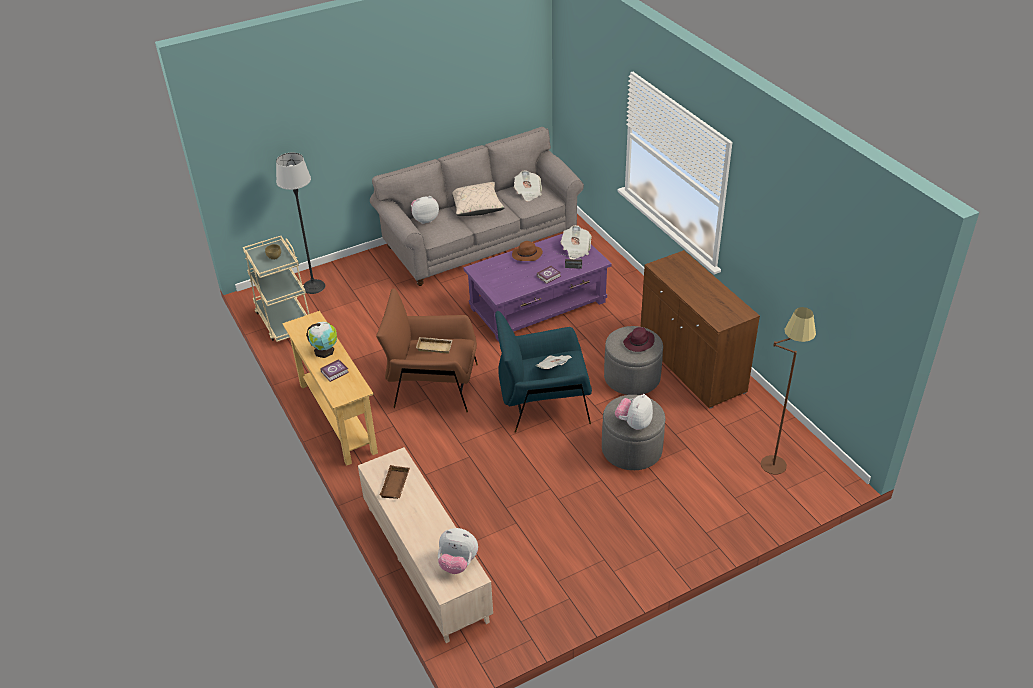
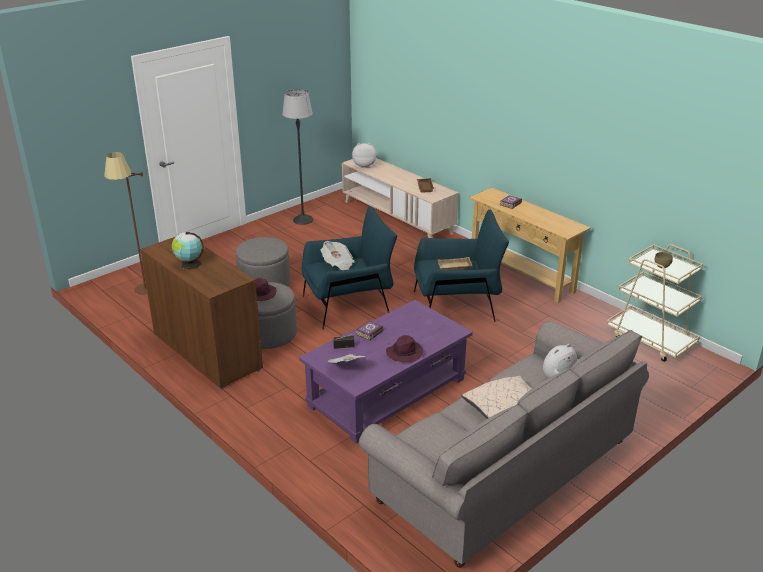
camera: 165 degrees right, 10 degrees down
(314, 286) = (661, 379): floor lamp -> floor lamp (303, 220)
(325, 351) = (532, 214): globe -> globe (189, 264)
(432, 385) = (457, 306): brown armchair -> blue armchair
(526, 255) = (405, 353): brown hat -> purple hat
(528, 193) = (444, 445): newspaper -> none
(634, 423) = (261, 241): plush toy -> none

